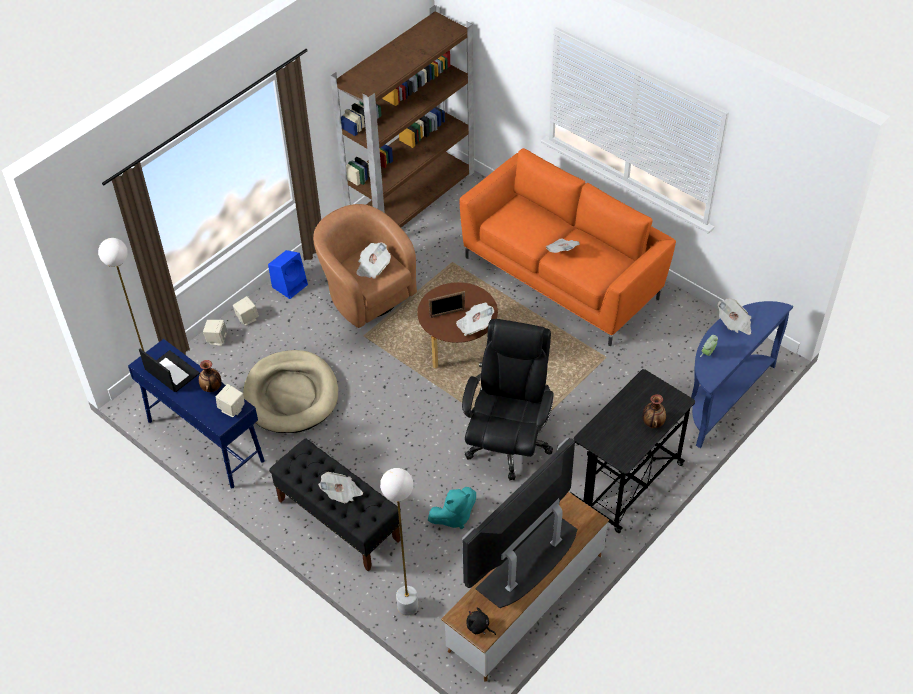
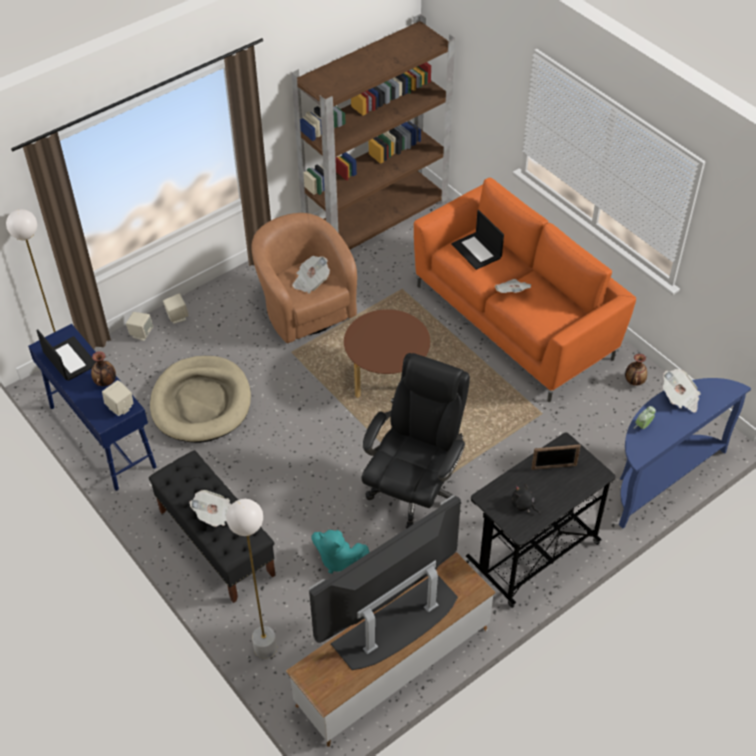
camera: 10 degrees right, 0 degrees up
(290, 285) = (229, 289): blue speaker -> none
(447, 313) = (375, 341): picture frame -> picture frame (554, 467)
(454, 517) = (338, 559): turquoise plush toy -> turquoise plush toy turned 45 degrees clockwise
(474, 325) = (401, 358): newspaper -> none
(479, 627) = (324, 687): black plush toy -> black plush toy (524, 505)
(521, 217) = (477, 251): none -> laptop
(652, 423) = (562, 493): vase -> vase (634, 381)

